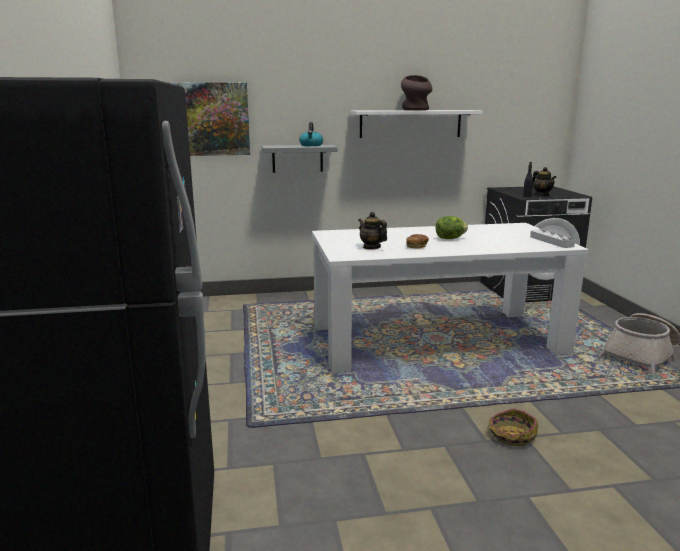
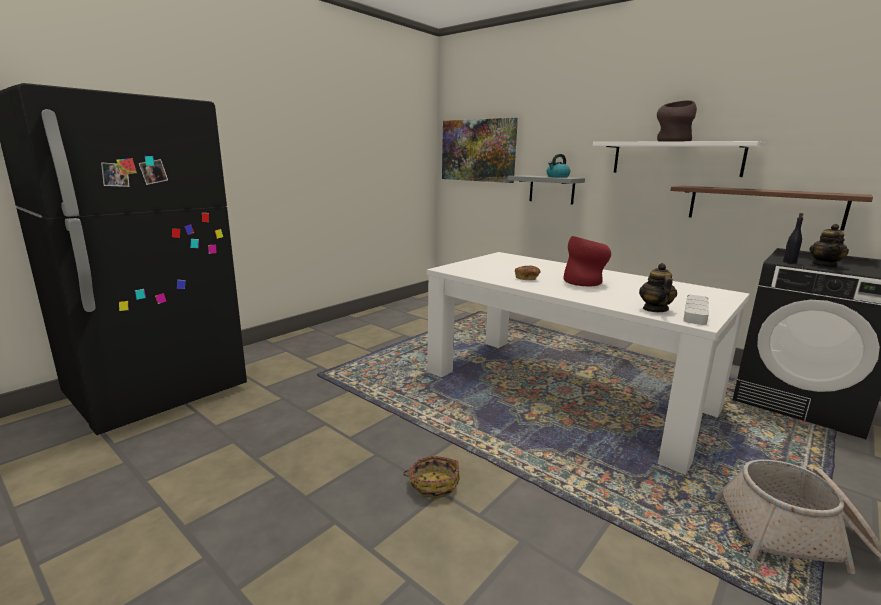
camera: 50 degrees right, 0 degrees up
(371, 247) = (491, 270): teapot -> teapot (655, 309)
(450, 239) = (585, 282): lettuce -> red vase
(474, 158) = (763, 206): none -> brown shelf

